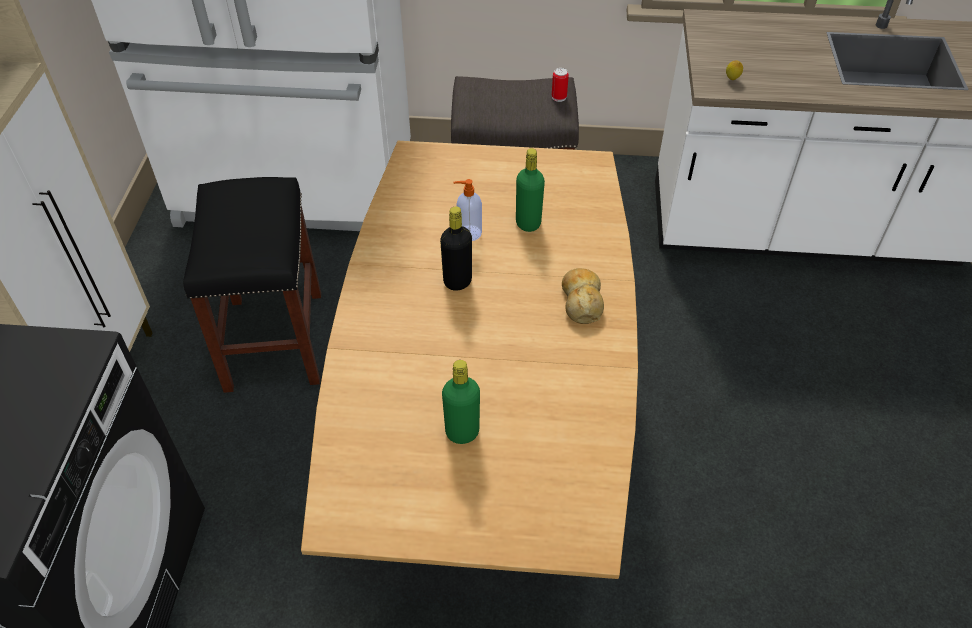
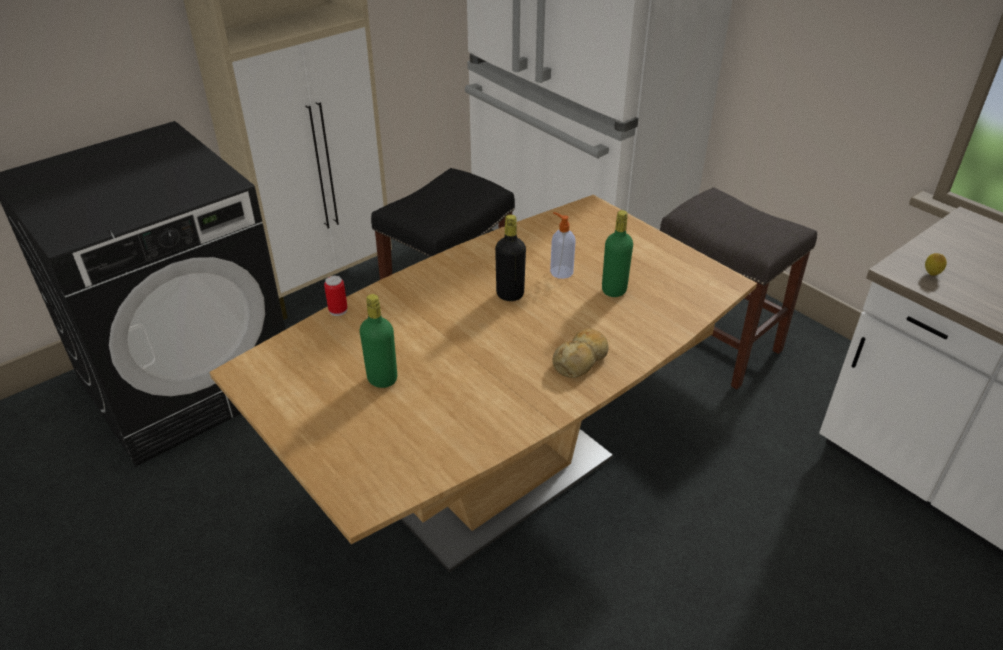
camera: 45 degrees right, 10 degrees down
(559, 97) = (778, 235): can -> can (338, 310)

